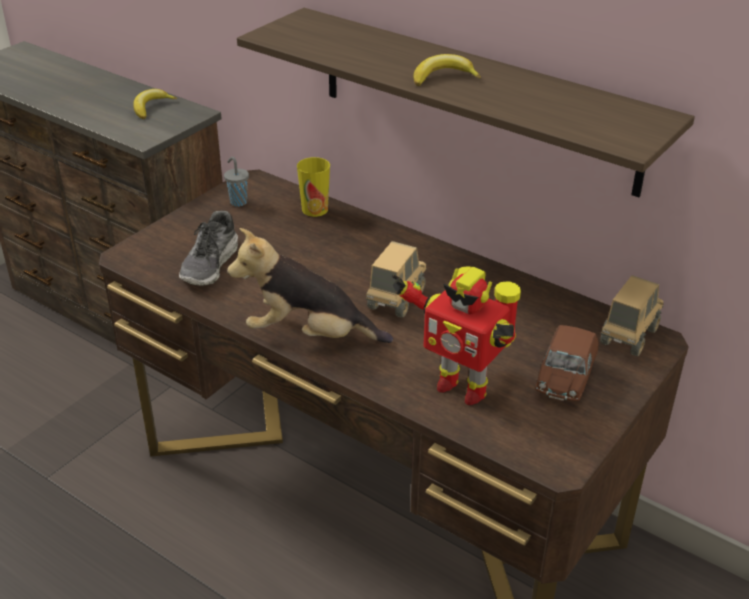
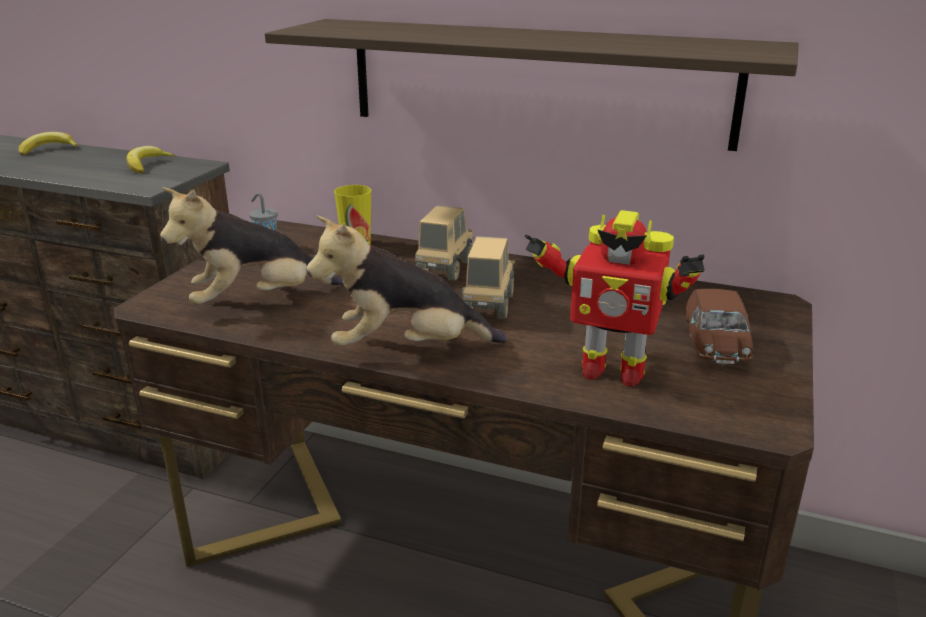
camera: 15 degrees left, 10 degrees down
(210, 264) = (257, 301): shoe -> plush toy
(443, 77) = (519, 38): banana -> banana (48, 149)
(628, 337) = (749, 304): toy truck -> toy truck (445, 269)

